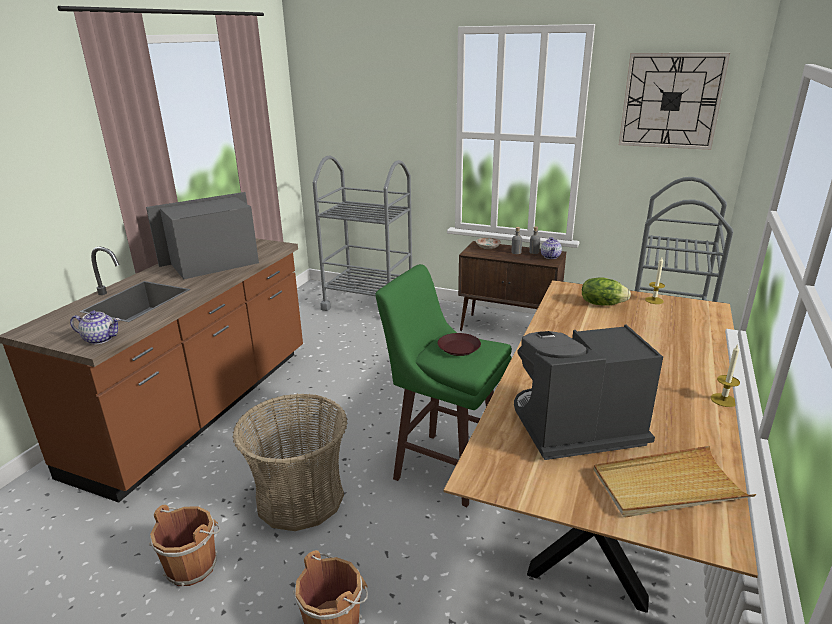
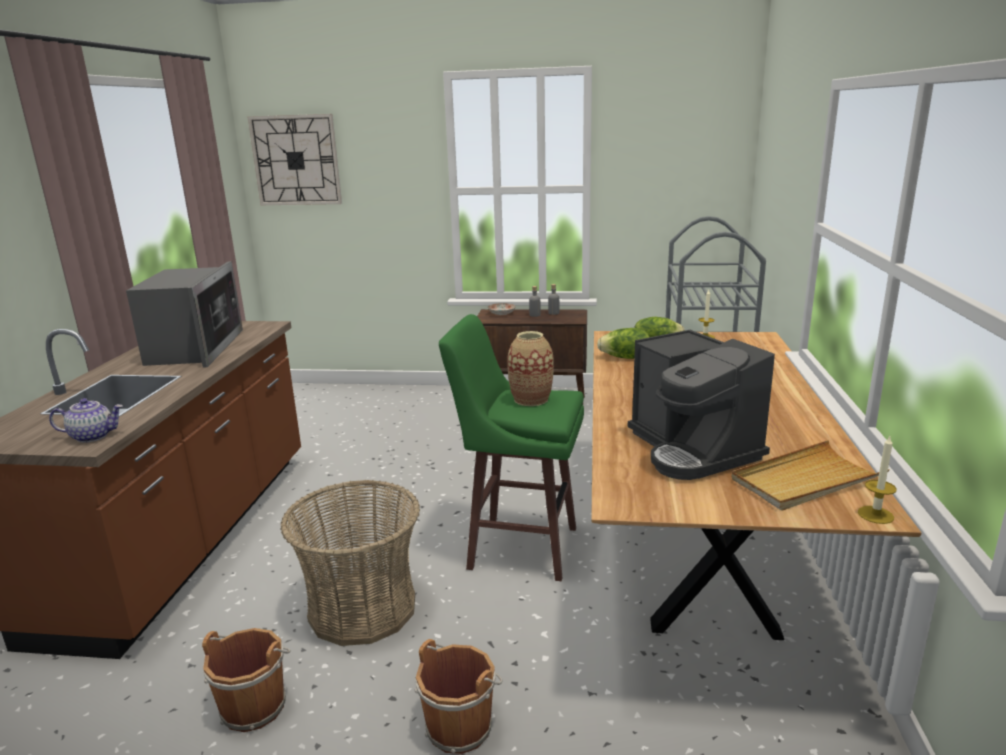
camera: 15 degrees left, 5 degrees down
(214, 263) = (195, 348): microwave -> microwave turned 135 degrees clockwise
(369, 304) = (361, 399): grey cart -> none
(459, 348) = (531, 399): brown plate -> vase
(551, 256) = (573, 315): teapot -> none
(565, 314) = (625, 358): none -> lettuce
(574, 429) = (692, 449): coffee machine -> coffee machine turned 90 degrees counterclockwise
(671, 101) = (676, 142): wall clock -> wall clock (296, 160)
(723, 400) = (815, 407): candle -> candle (875, 515)

